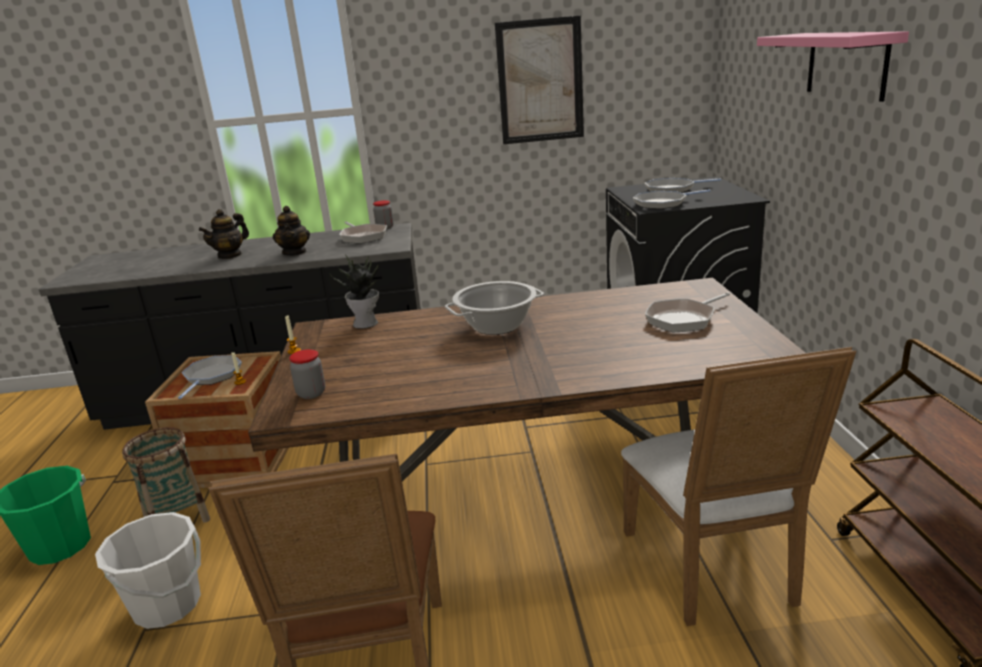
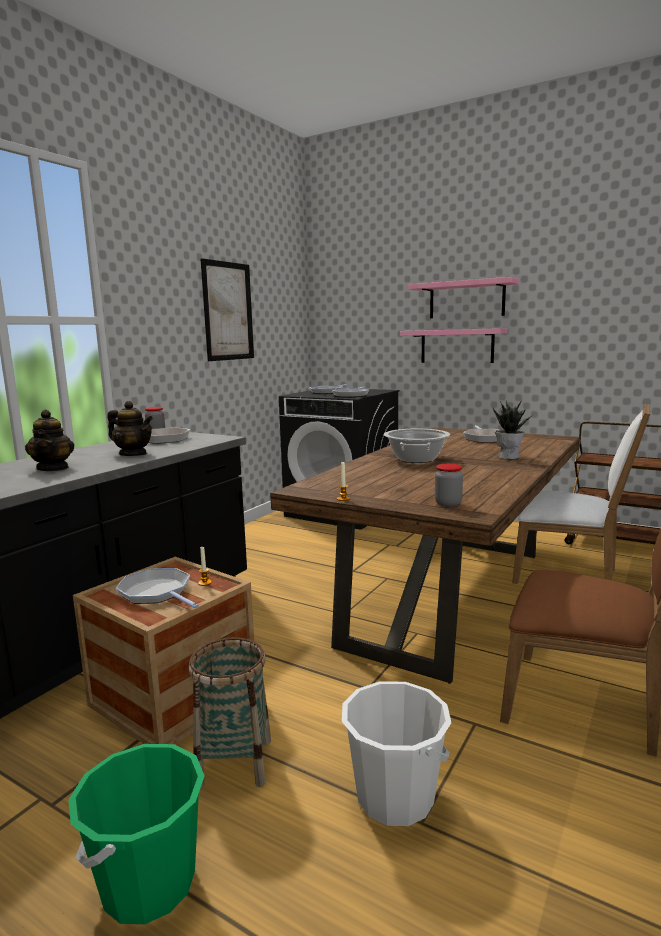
camera: 55 degrees left, 10 degrees down
(366, 323) = (331, 478): potted plant -> potted plant (508, 457)
(829, 145) = (457, 346): none -> pink shelf

